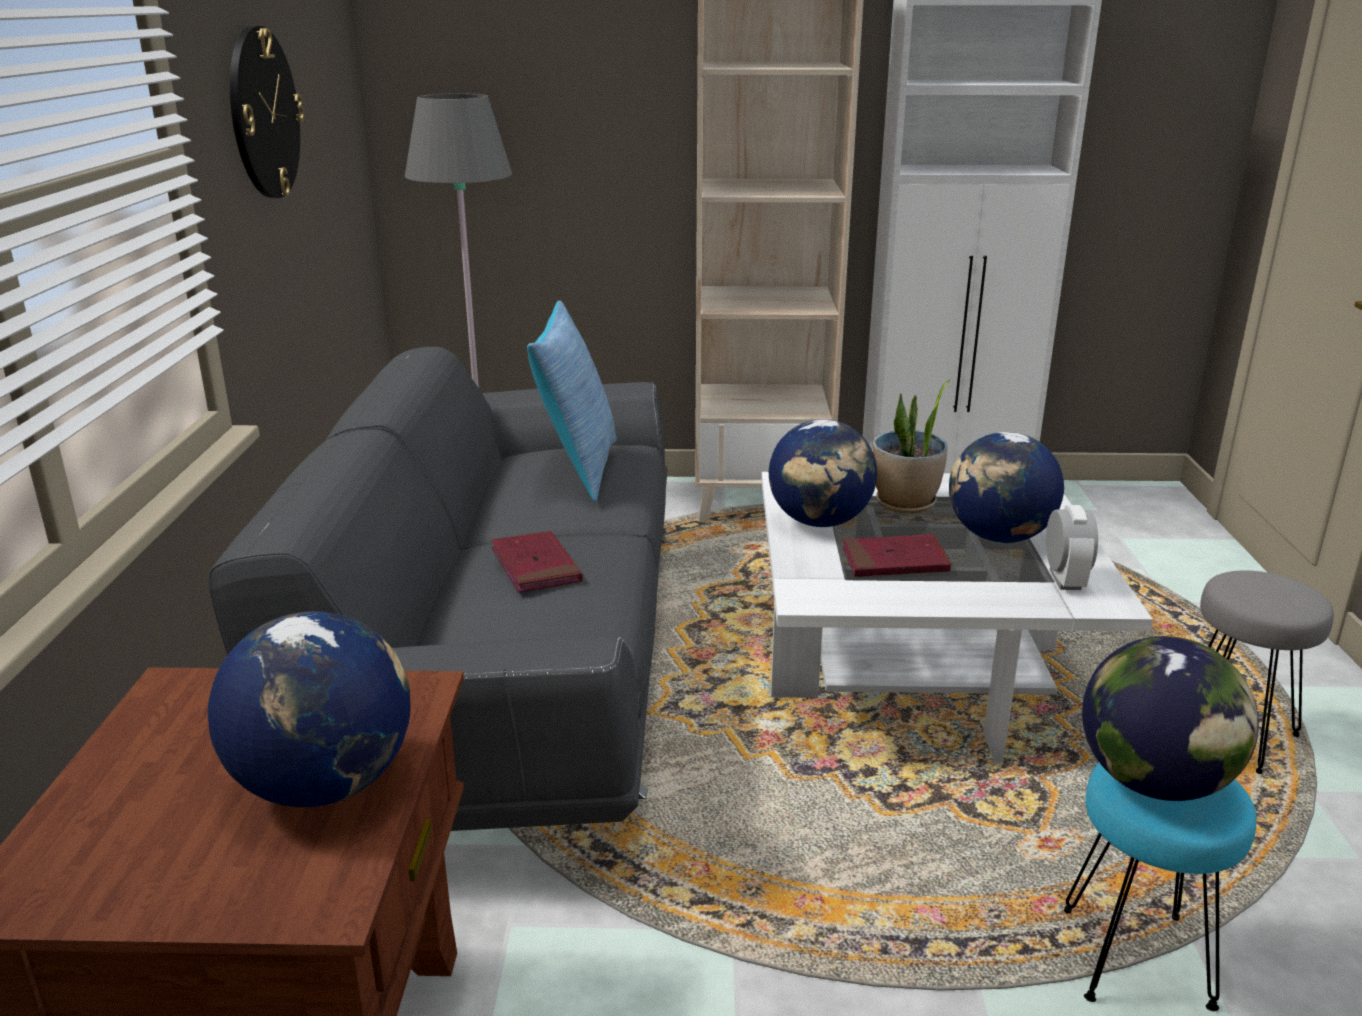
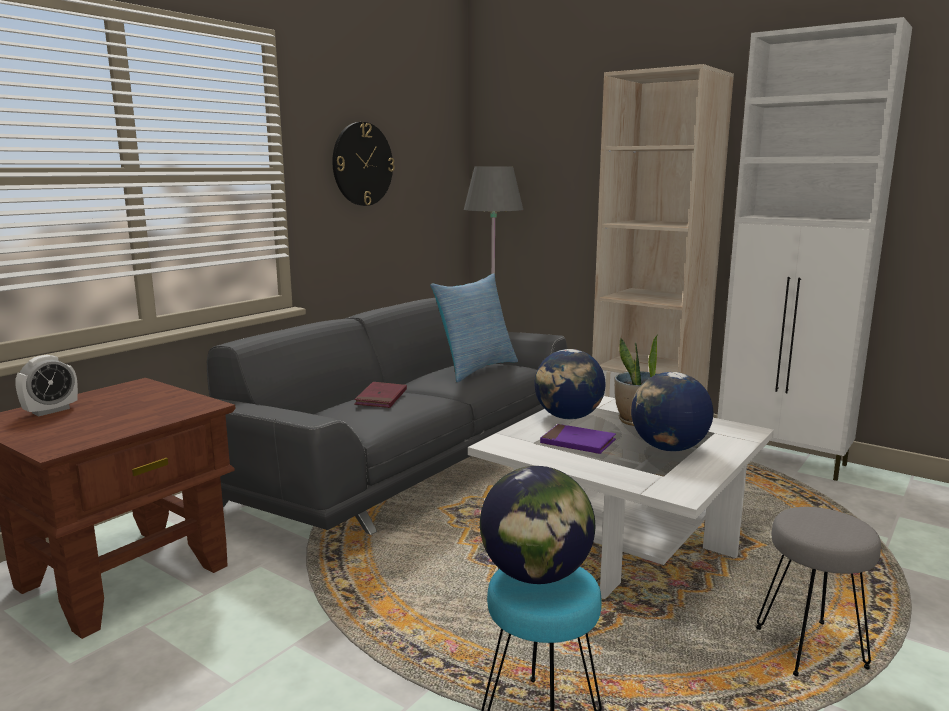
camera: 35 degrees right, 10 degrees down
(324, 784) = (122, 421): globe -> none
(894, 561) = (578, 442): red book -> purple book
(1064, 580) = (672, 477): alarm clock -> alarm clock (51, 411)

